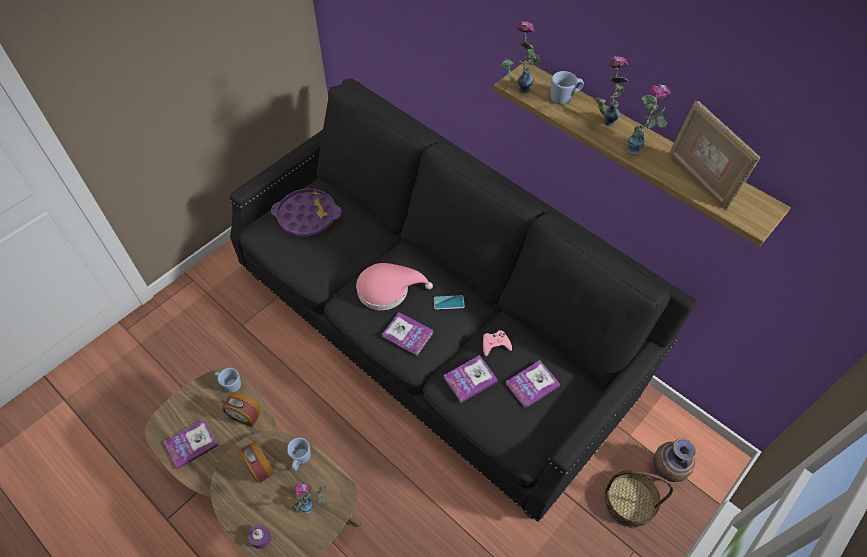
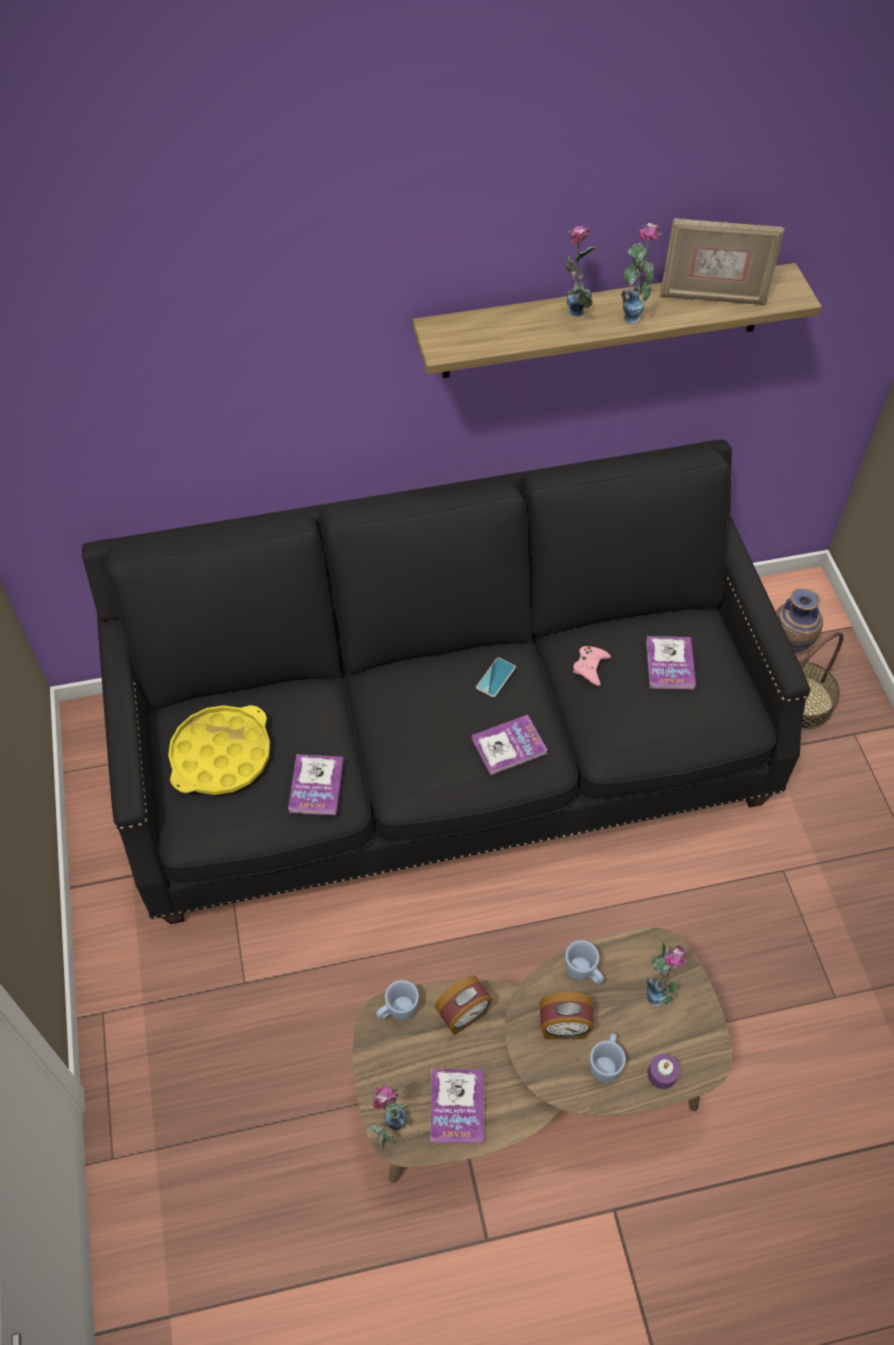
camera: 55 degrees left, 0 degrees up
(307, 216) = (221, 755): purple tray -> yellow tray
(387, 289) = (424, 729): pink hat -> none
(470, 379) = (620, 718): book -> book (316, 786)
(515, 89) = (453, 352): vase -> vase (388, 1131)
(564, 98) = (506, 323): blue mug -> blue mug (605, 1063)

